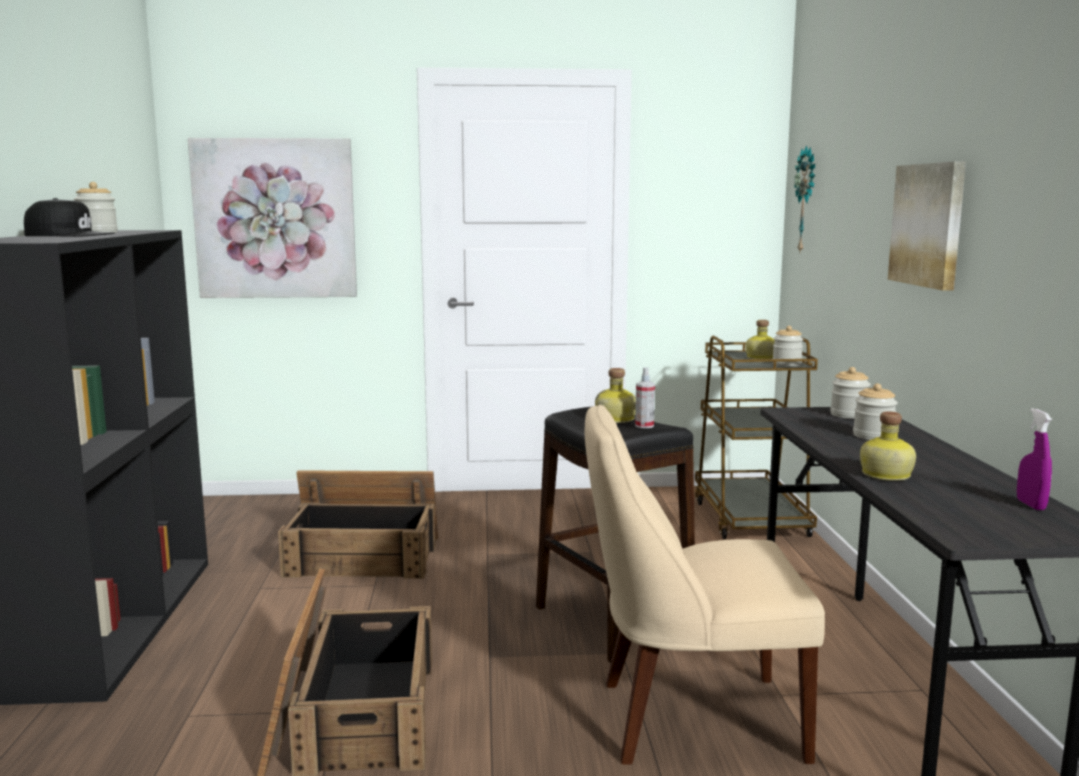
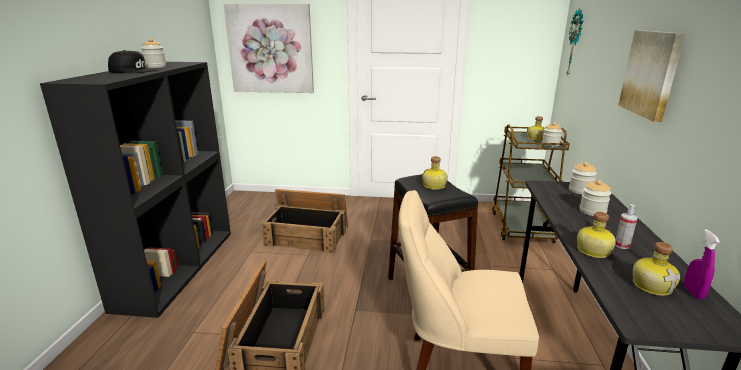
camera: 10 degrees right, 10 degrees up
(644, 426) = (448, 194): spray bottle -> spray bottle (622, 245)
(975, 502) = (652, 285): none -> bottle

